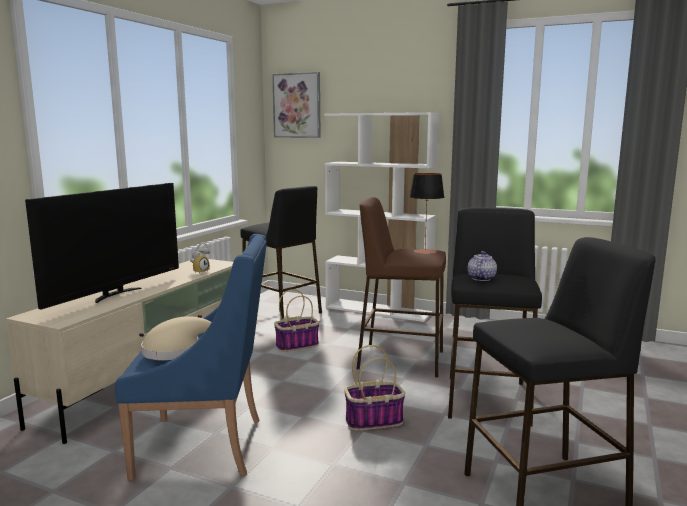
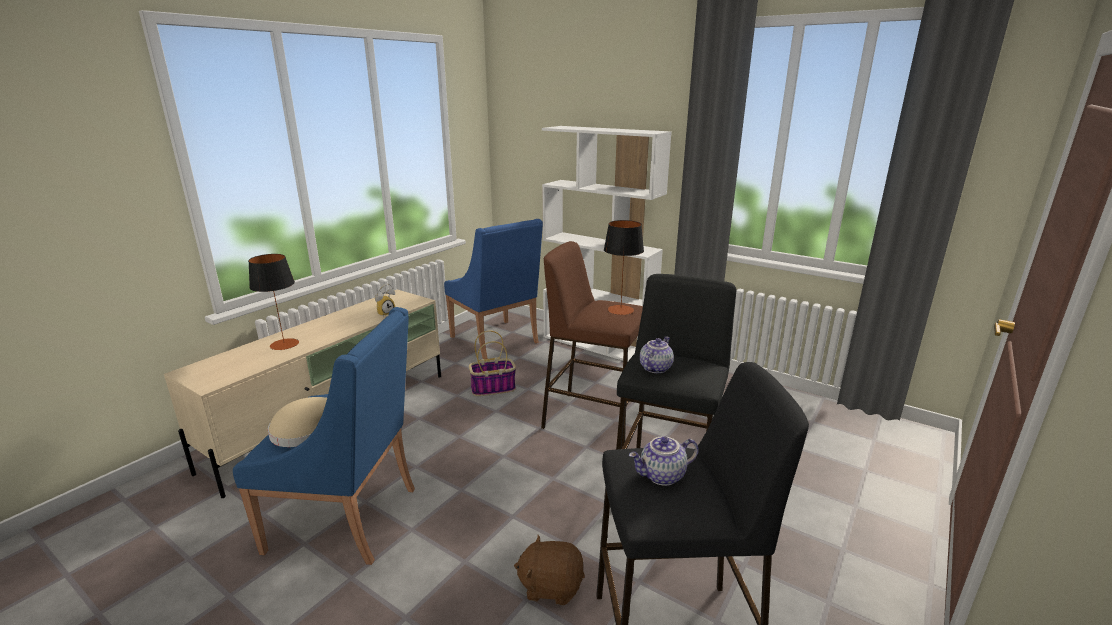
camera: 10 degrees right, 10 degrees up
(115, 294) = (284, 344): television -> table lamp
(282, 312) = (496, 340): black stool -> blue armchair
(297, 105) = (521, 113): picture -> none
(374, 420) = (530, 504): basket -> none
(421, 472) = (551, 586): none -> brown plush toy
(535, 328) = (662, 476): none -> teapot

